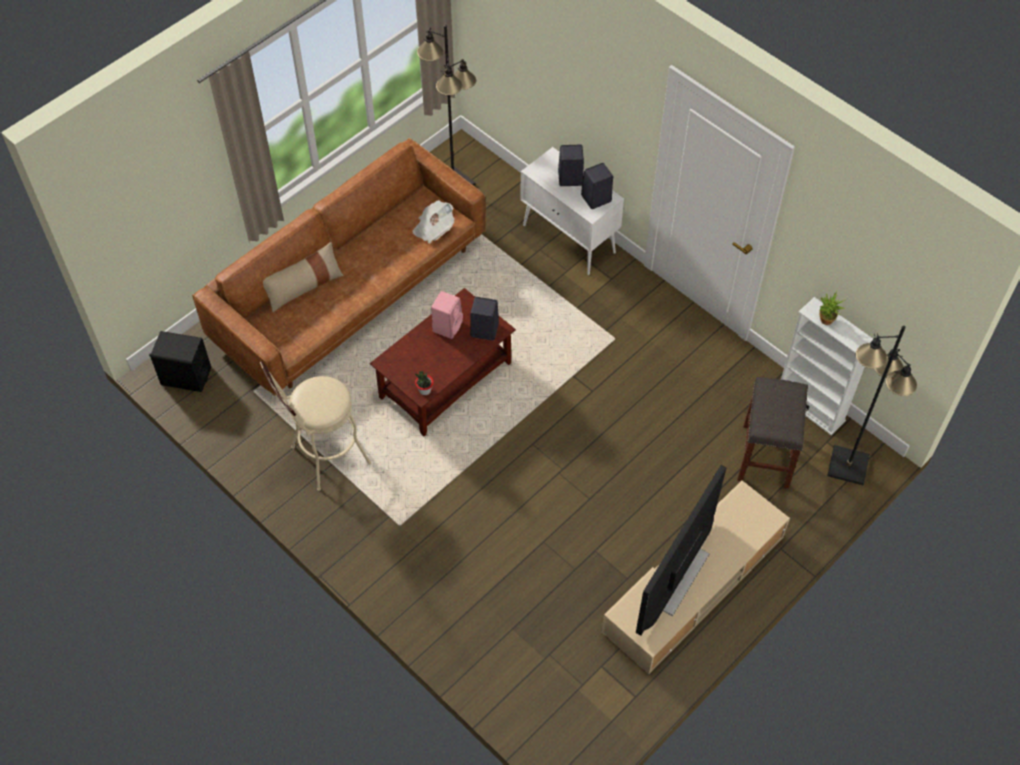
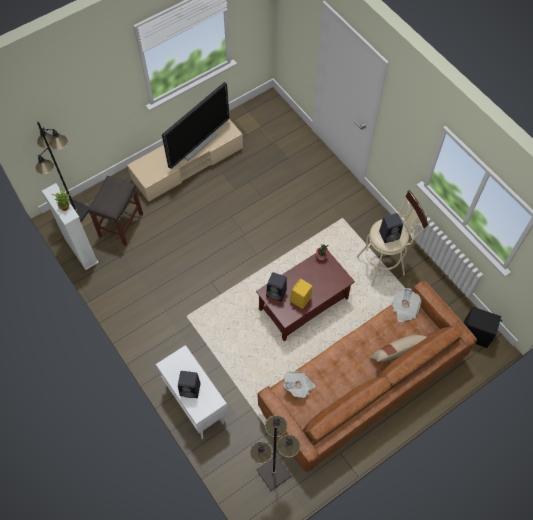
camera: 170 degrees left, 5 degrees up
(293, 342) = (404, 309): none -> newspaper
(447, 326) = (300, 300): pink speaker -> yellow speaker
(595, 199) = (176, 366): black speaker -> black speaker (389, 235)

